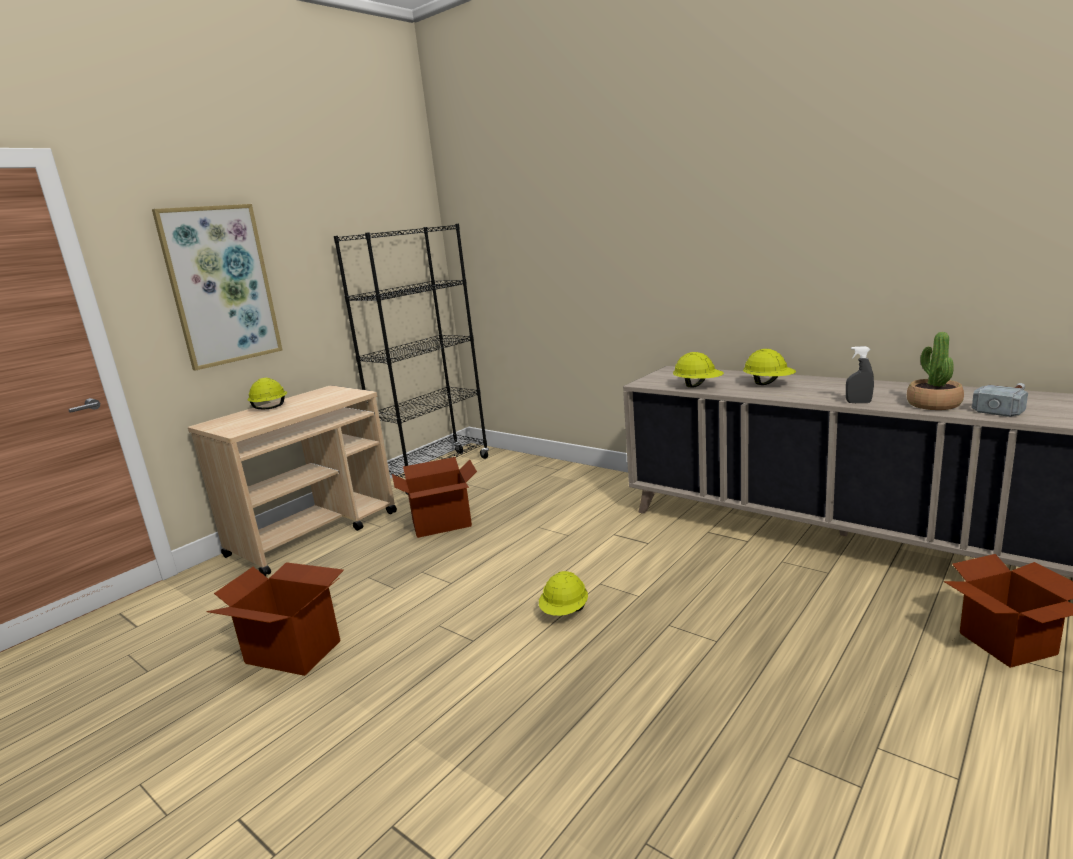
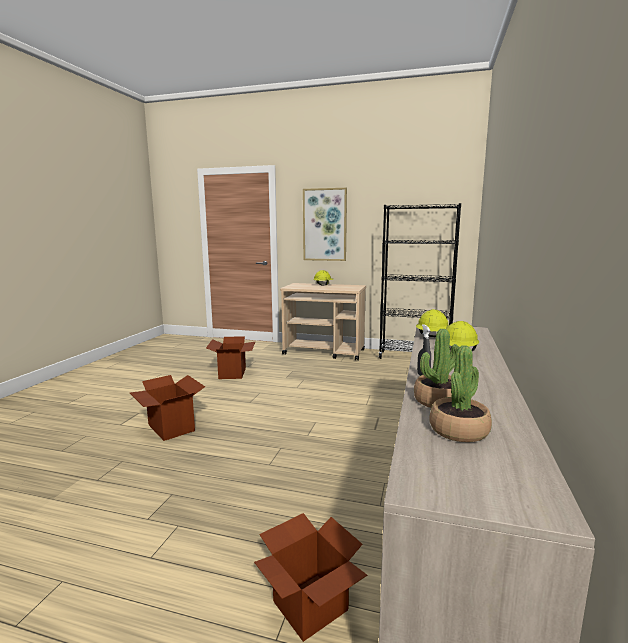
camera: 65 degrees right, 5 degrees down
(442, 524) = (353, 372): cardboard box -> cardboard box (170, 428)
(565, 612) = (282, 418): yellow hard hat -> none
(1006, 406) = (459, 430): hammer -> potted plant

